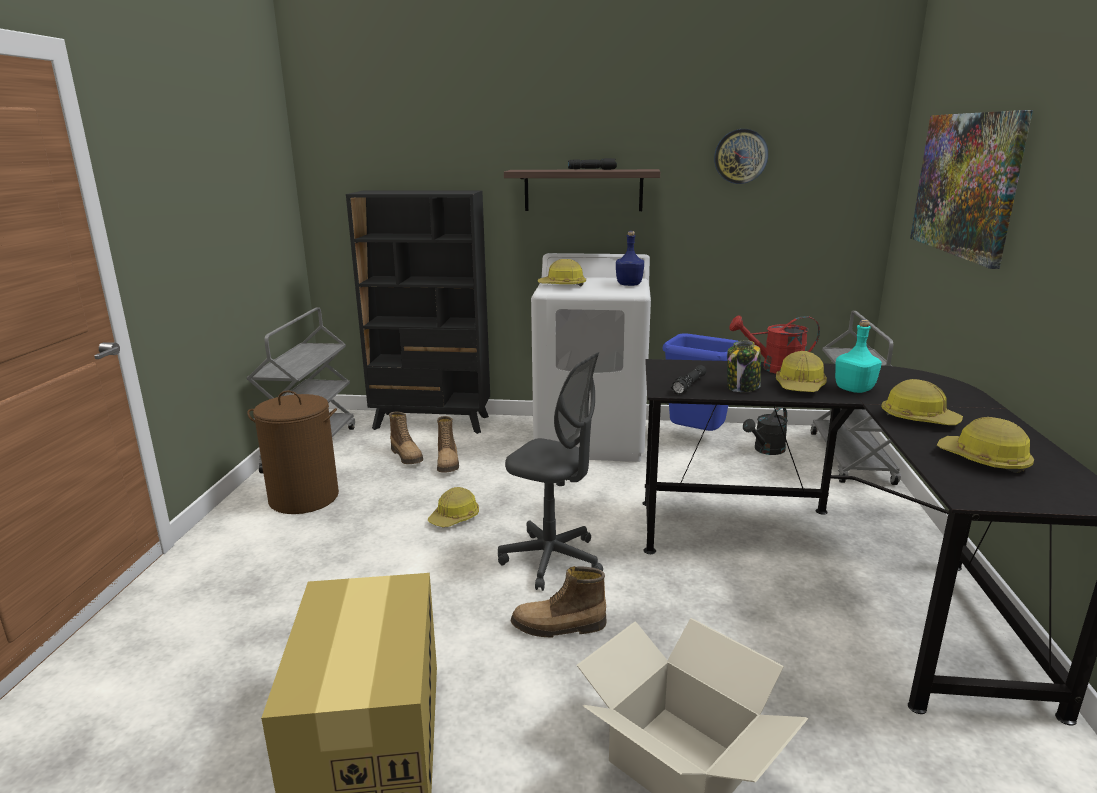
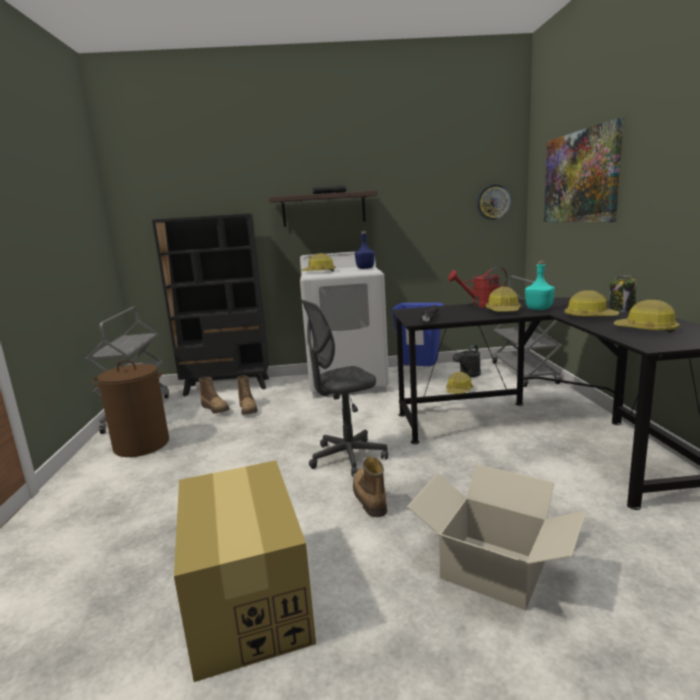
camera: 10 degrees left, 5 degrees down
(455, 518) = (265, 441): hard hat -> hard hat (459, 391)
(552, 560) = (347, 457): grey office chair -> grey office chair turned 135 degrees clockwise
(558, 627) = (368, 498): boot -> boot turned 90 degrees clockwise
(740, 156) = (427, 180): wall clock -> wall clock (493, 202)
(742, 387) = (467, 315): jar -> jar (622, 310)

